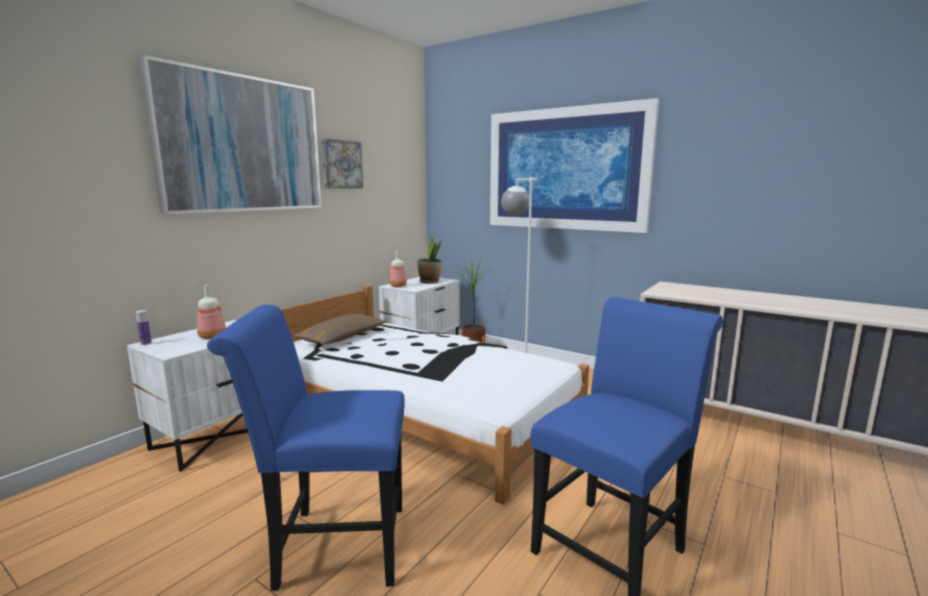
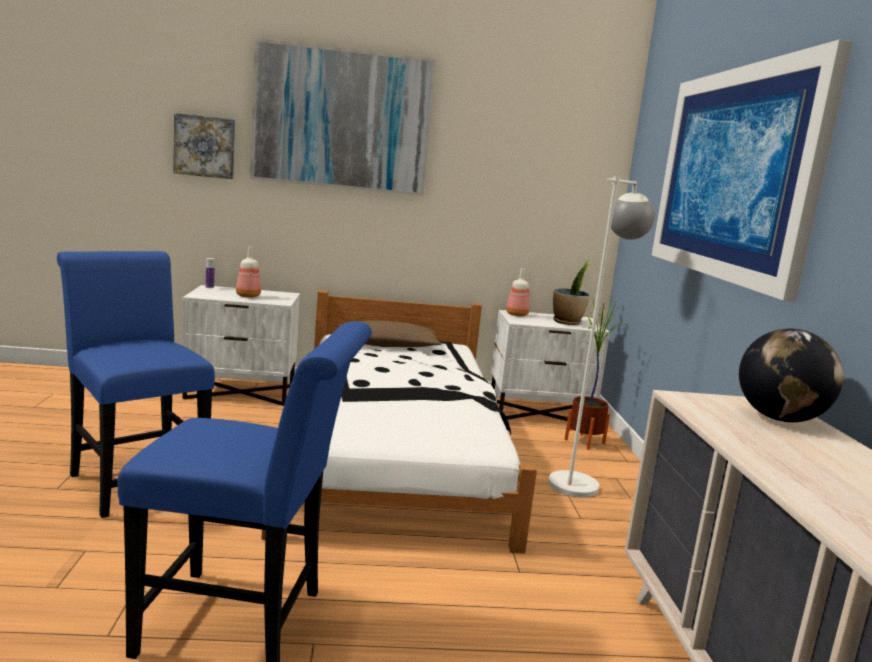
camera: 50 degrees right, 0 degrees up
(341, 164) = (470, 149): picture -> picture (205, 146)
(691, 288) = (779, 419): none -> globe

